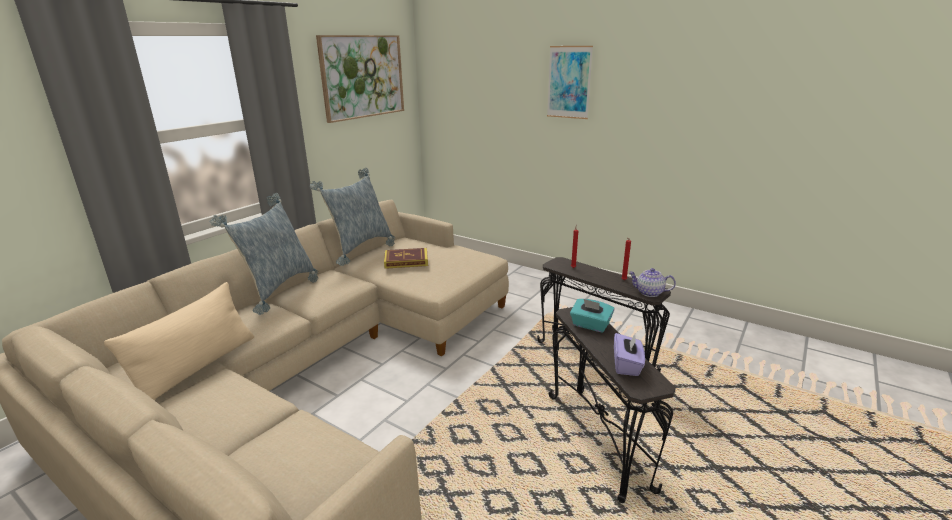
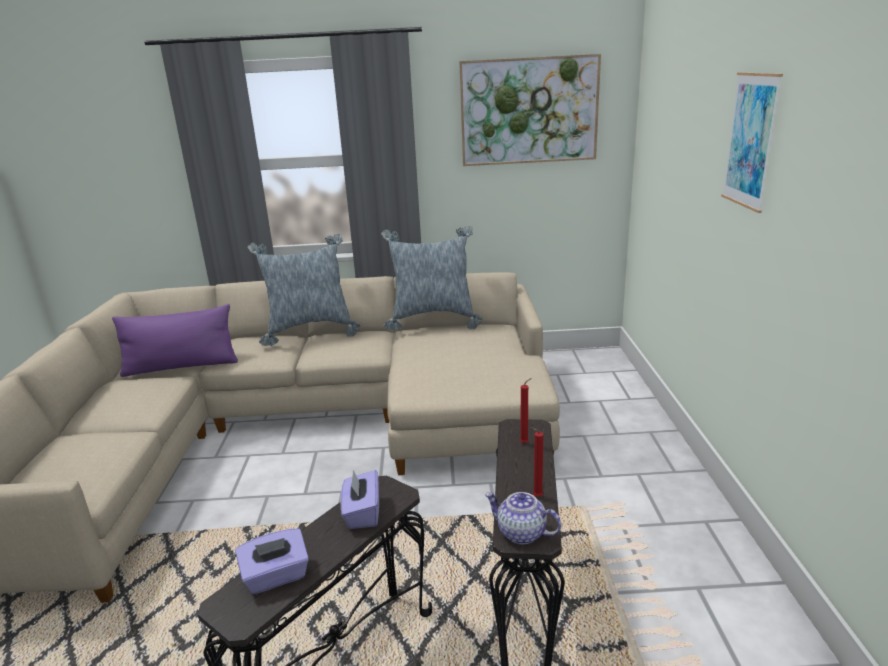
camera: 55 degrees right, 0 degrees up
(197, 367) = (181, 366): beige pillow -> purple pillow
(406, 261) = (444, 350): book -> none
(590, 325) = (362, 513): turquoise tissue box -> purple tissue box
(649, 293) = (521, 533): teapot -> teapot turned 45 degrees counterclockwise

